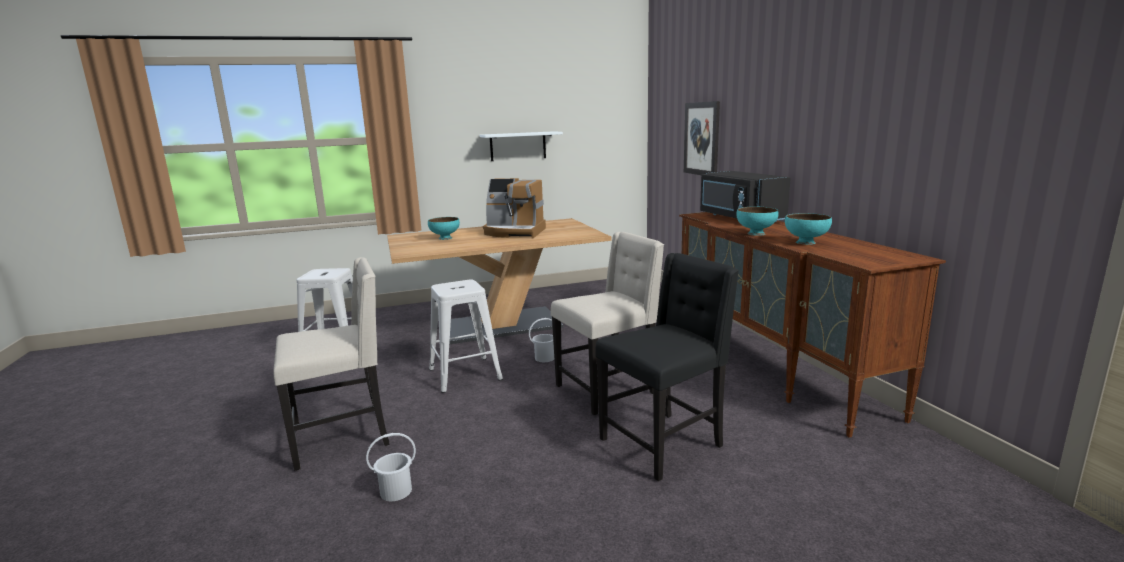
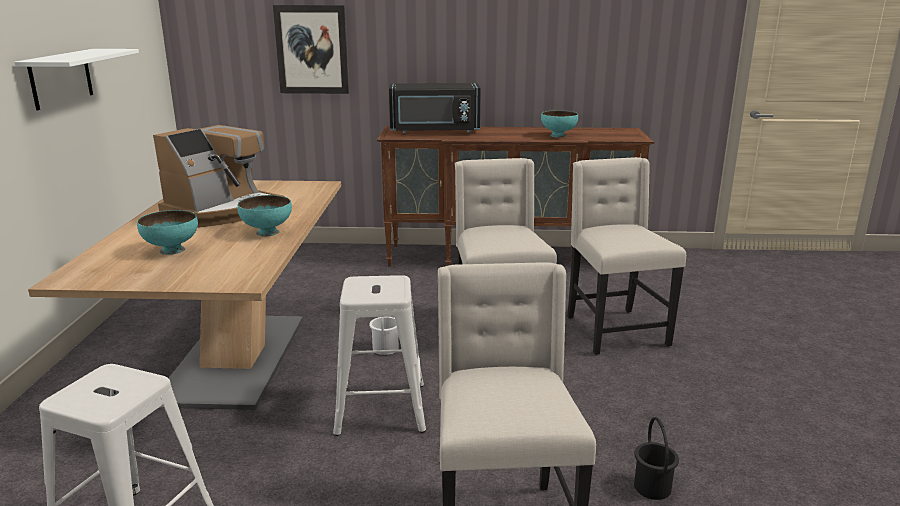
camera: 70 degrees left, 5 degrees up
(395, 491) = (651, 487): white bucket -> black bucket
(663, 443) = (613, 330): black chair -> beige chair
(755, 233) = (508, 138): turquoise bowl -> turquoise bowl (266, 232)

